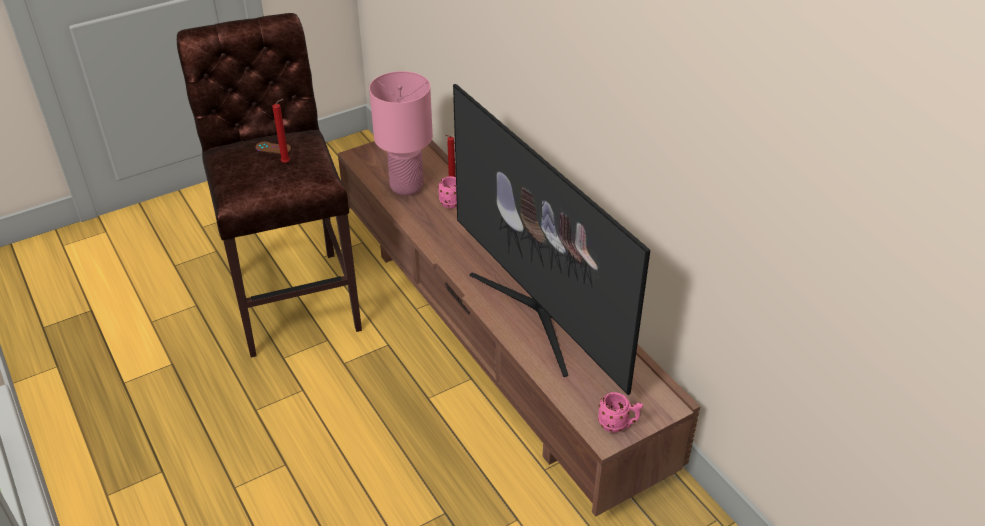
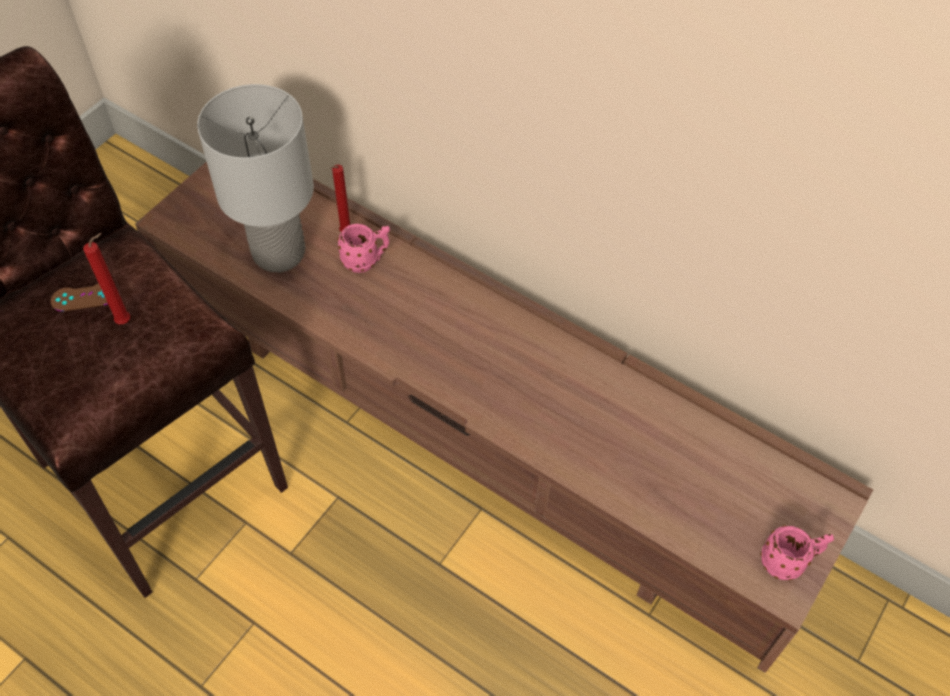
camera: 25 degrees left, 15 degrees up
(407, 189) = (281, 257): pink table lamp -> grey table lamp
(537, 312) = (583, 411): television -> none

